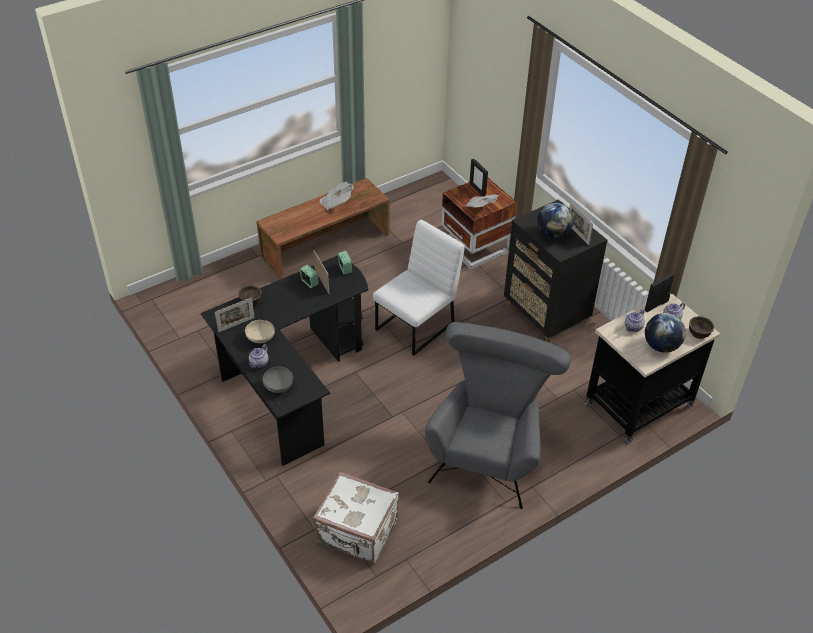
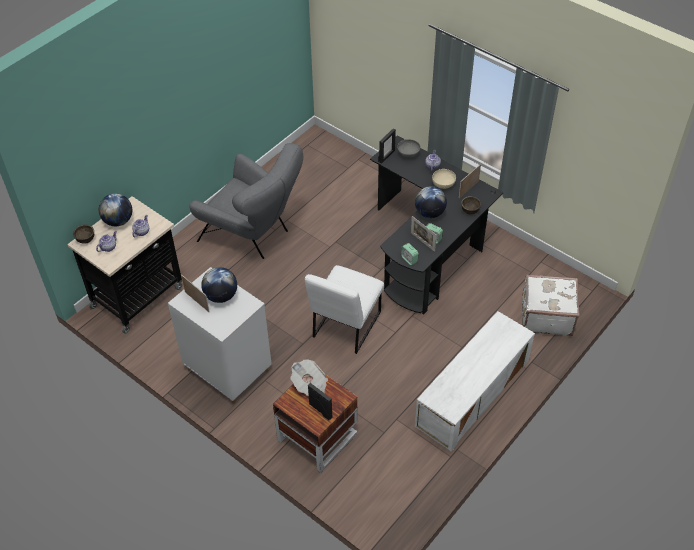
camera: 165 degrees right, 5 degrees up
(296, 309) = (430, 213): none -> globe
(326, 245) = (473, 394): brown bench -> white bench
(336, 202) = (469, 377): newspaper -> none
(357, 533) = (329, 163): white suitcase -> white suitcase (546, 315)
(488, 451) = (254, 234): grey armchair -> grey armchair turned 60 degrees counterclockwise
(546, 313) = (227, 369): black dresser -> white dresser
(656, 305) = (121, 256): picture frame -> picture frame (386, 156)

